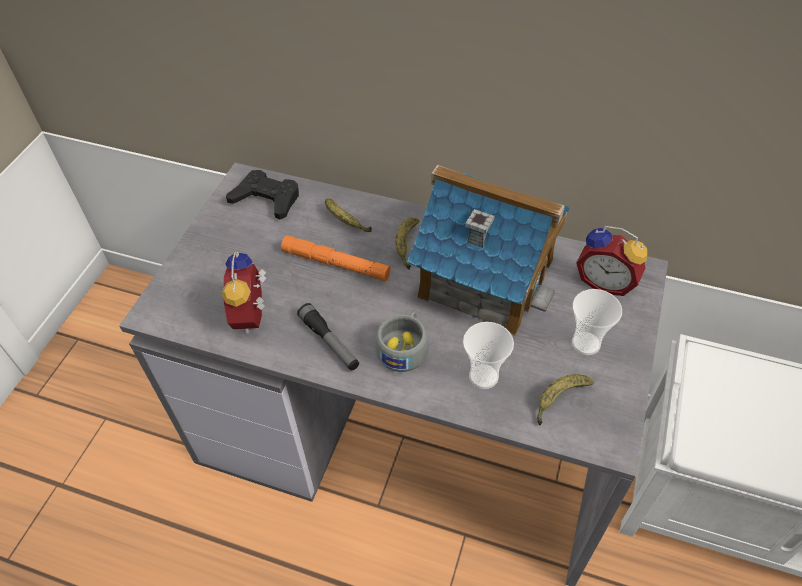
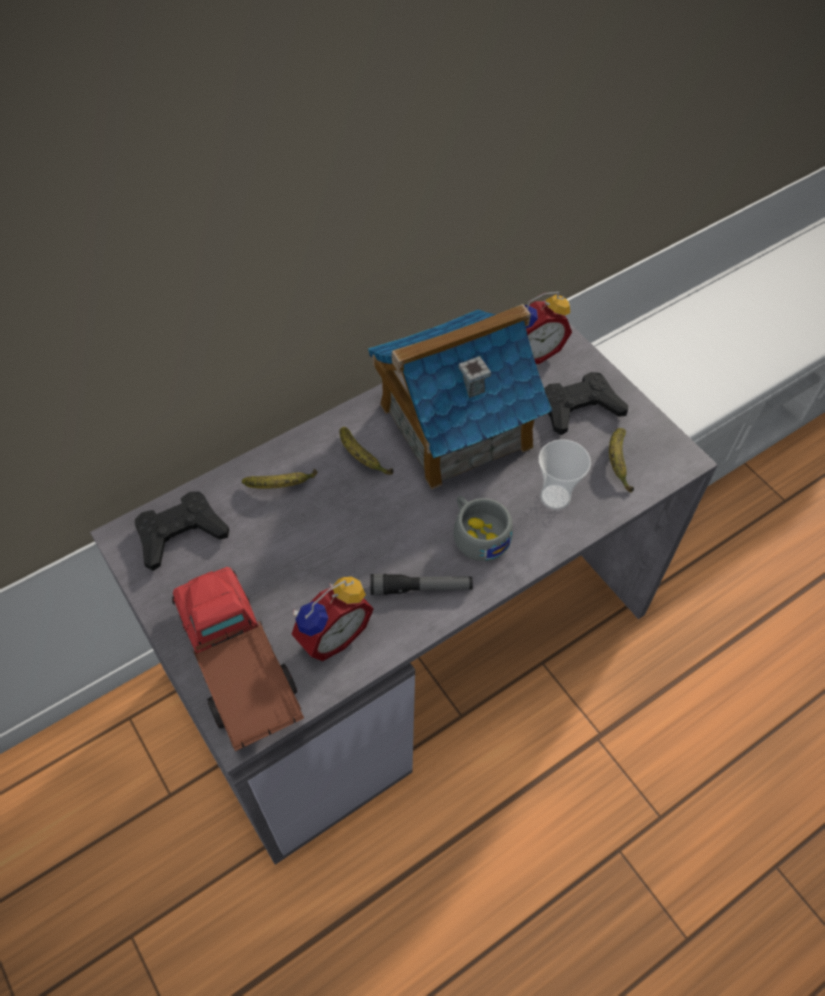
camera: 55 degrees left, 5 degrees up
(193, 286) = (238, 669): none -> toy truck
(254, 315) = (331, 634): alarm clock -> alarm clock turned 75 degrees counterclockwise
(336, 263) = (329, 526): orange flashlight -> none
(586, 343) = (579, 408): cup -> black game controller

